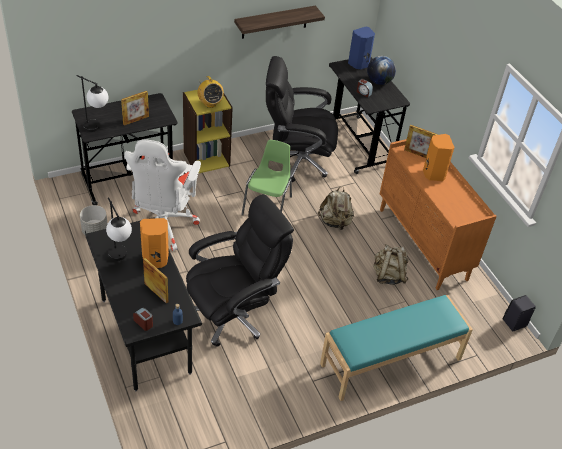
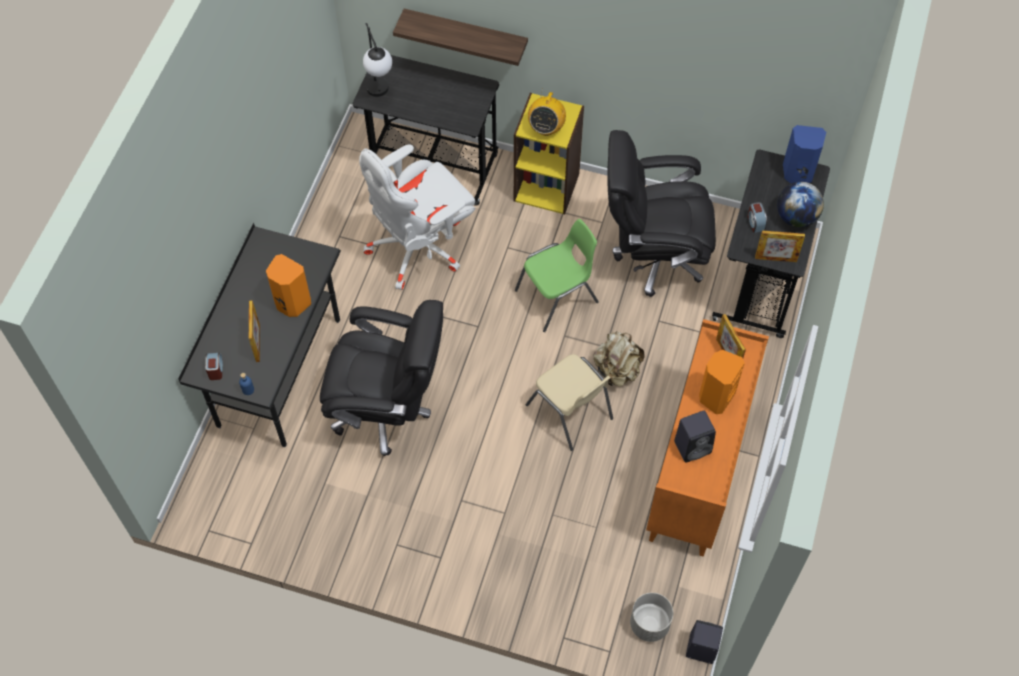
camera: 45 degrees right, 15 degrees up
(95, 231) = (339, 211): grey planter -> grey planter (649, 624)
(120, 259) = (260, 279): table lamp -> none
(136, 120) = (433, 106): picture frame -> picture frame (775, 259)
(274, 22) = (678, 62): shelf -> shelf (465, 34)
(297, 162) = (653, 258): black office chair -> black office chair turned 45 degrees counterclockwise
(333, 255) = (570, 412): none -> beige chair
(388, 275) = (609, 482): beige backpack -> none
(391, 362) = (502, 586): turquoise bench -> none
(449, 201) = (693, 446): none -> black speaker

